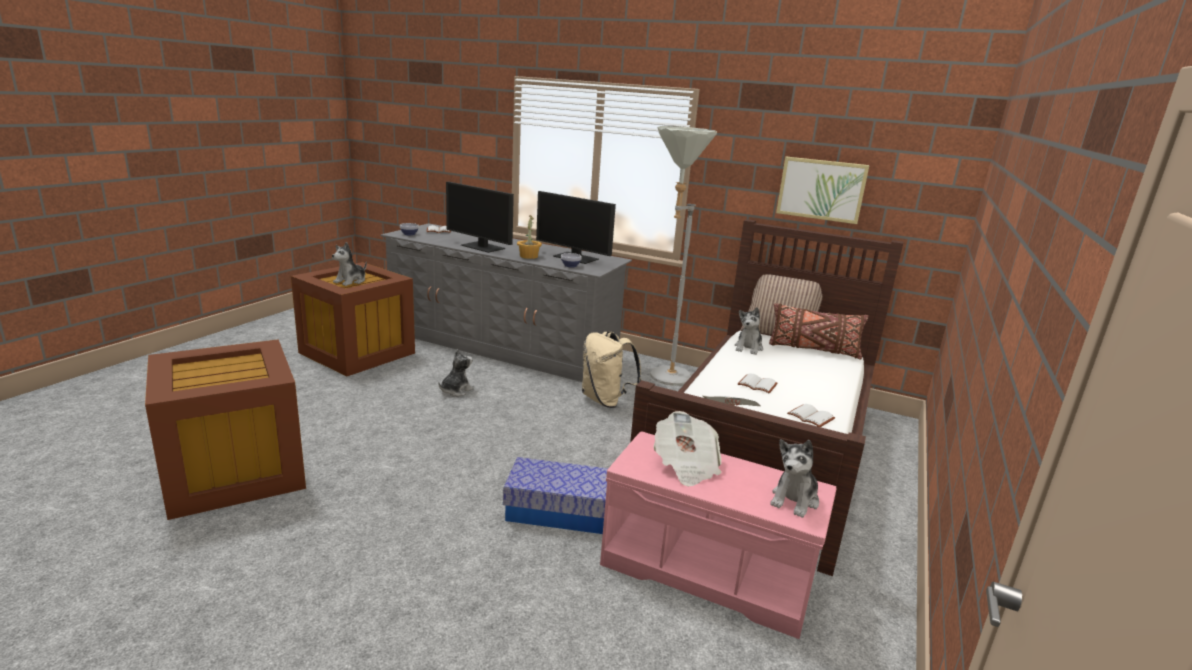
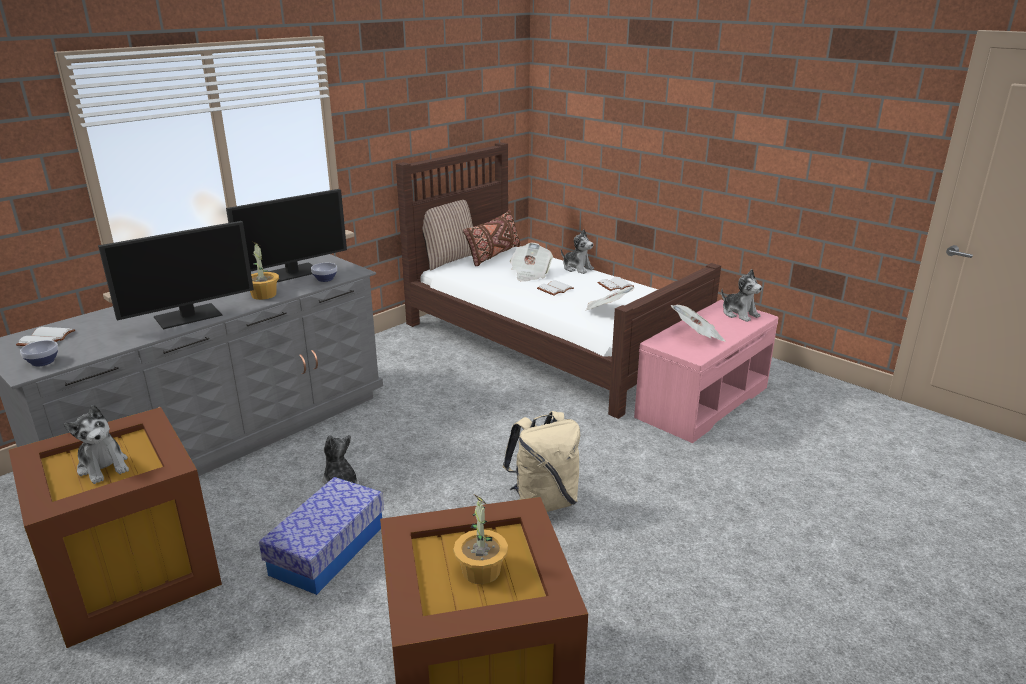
camera: 70 degrees left, 5 degrees up
(217, 374) = (480, 570): none -> potted plant
(559, 511) = (618, 450): storage box -> storage box (328, 550)
(606, 400) = (425, 392): beige backpack -> beige backpack (543, 502)
(662, 378) = (393, 353): grey floor lamp -> none
(748, 348) = (478, 275): plush toy -> plush toy (577, 268)
(784, 370) = (530, 274): none -> newspaper
(821, 189) = (442, 116): picture -> none

